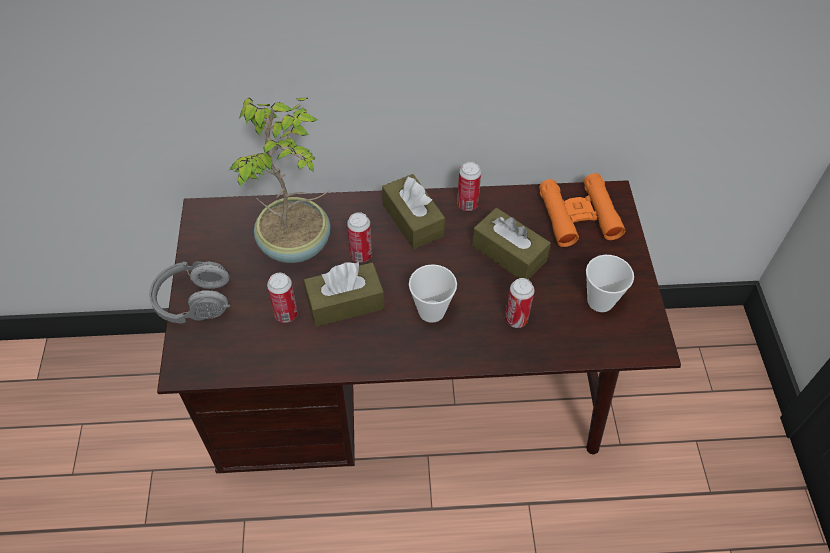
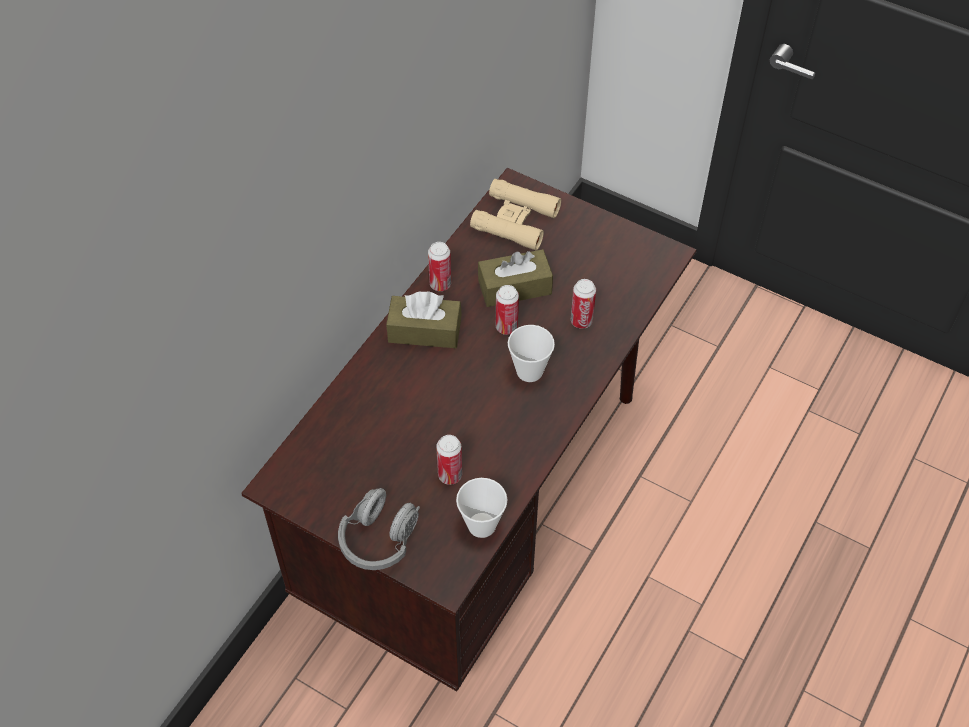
camera: 55 degrees left, 0 degrees up
(297, 244) = (379, 429): potted plant -> none
(345, 303) = (473, 426): brown tissue box -> none
(361, 255) = (430, 388): can -> can (506, 327)
(578, 215) = (515, 220): orange binoculars -> beige binoculars
(600, 301) = (606, 259): cup -> cup (481, 525)

